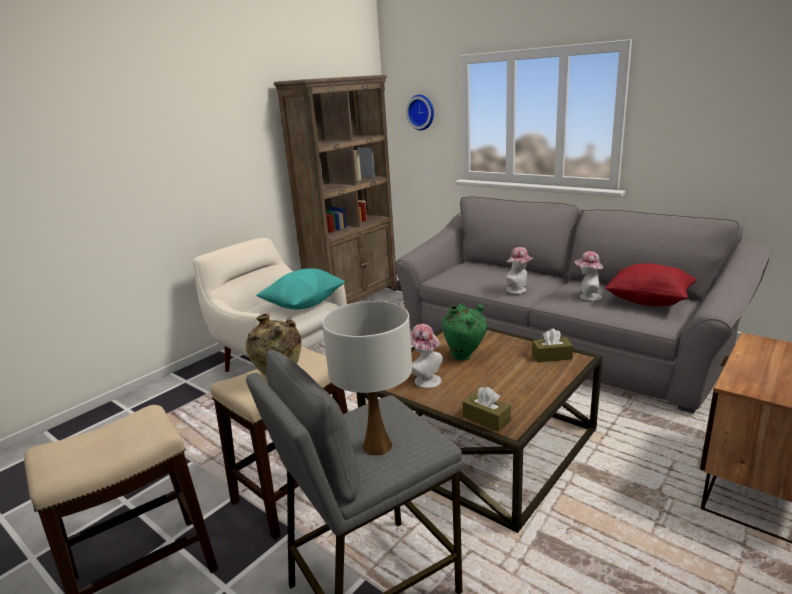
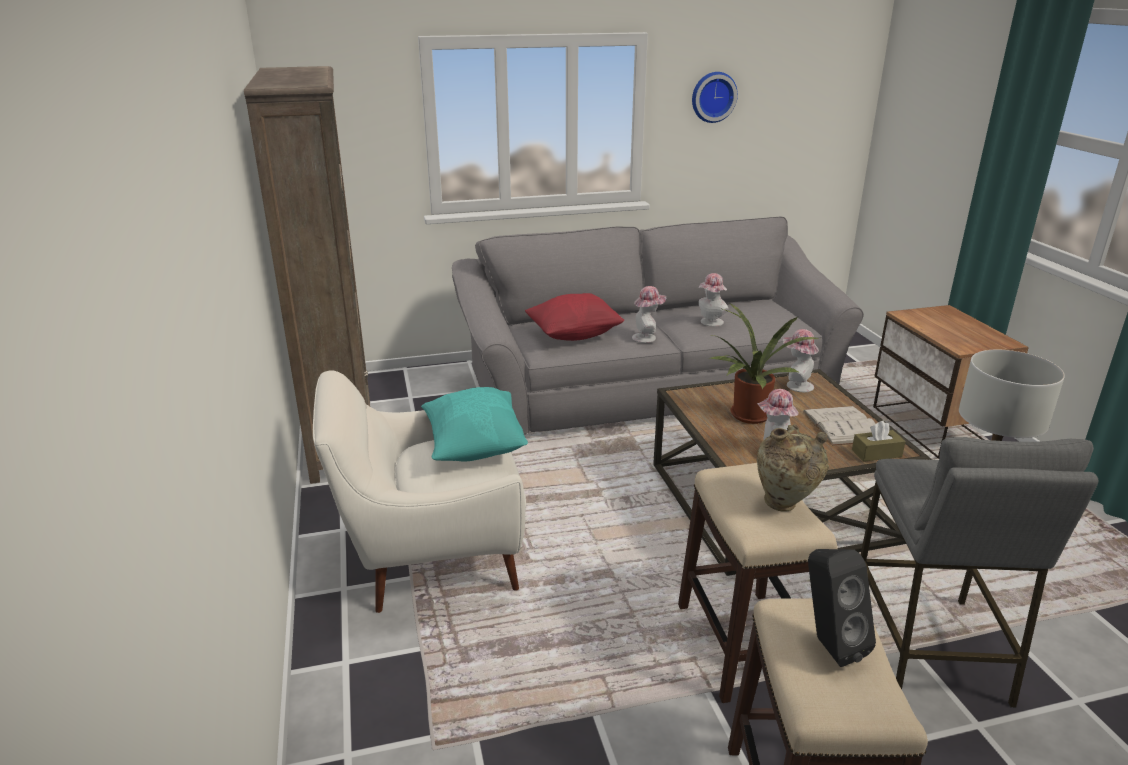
camera: 55 degrees left, 5 degrees up
(117, 436) = (828, 644): none -> black speaker
(421, 112) = (349, 121): wall clock -> wall clock (713, 96)
(464, 357) = (748, 417): green vase -> potted plant
(513, 393) = (842, 426): none -> white book
(551, 356) = (796, 385): brown tissue box -> hat
(649, 301) = (754, 311): red pillow -> red pillow (574, 335)

